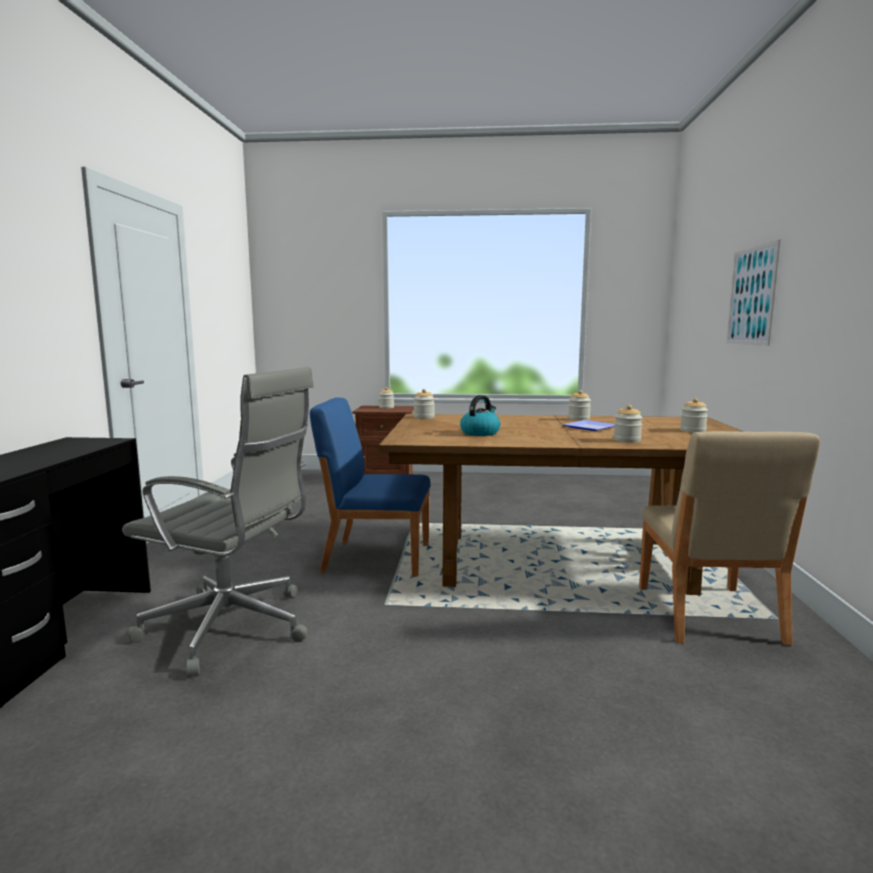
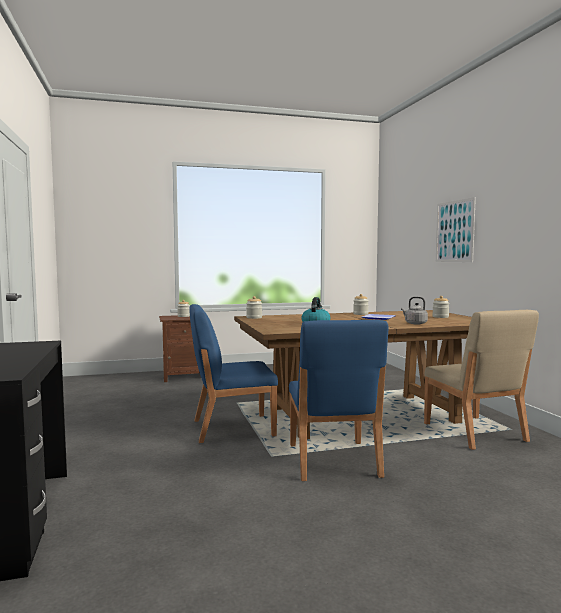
camera: 20 degrees left, 5 degrees down
(232, 628) = (170, 488): grey office chair -> none
(456, 624) = (333, 460): none -> blue chair
(627, 440) = (414, 323): jar -> grey kettle

